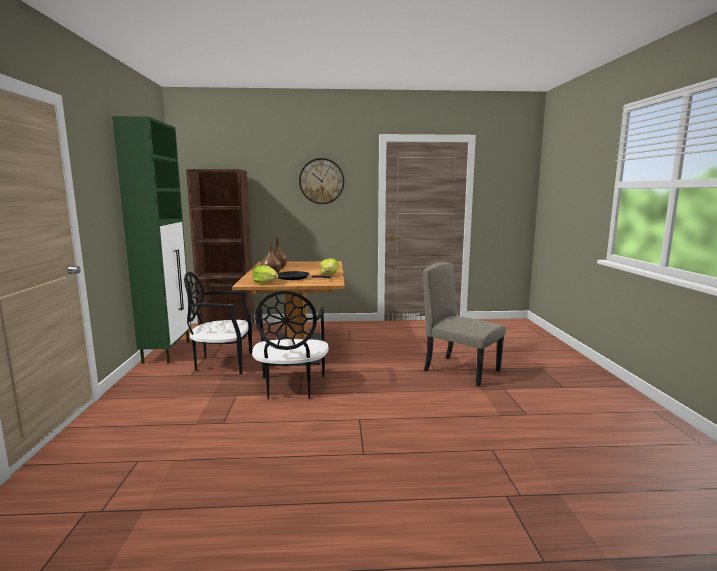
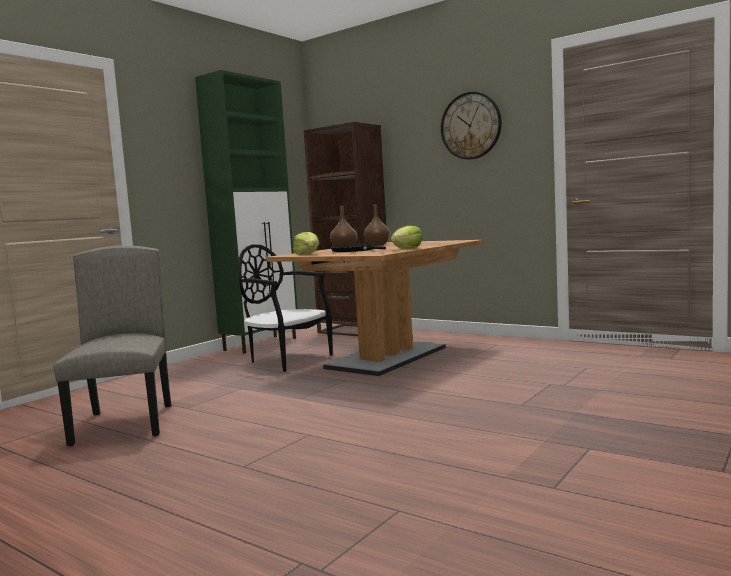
camera: 40 degrees right, 5 degrees down
(291, 387) = (304, 391): black chair -> none
(462, 370) = (565, 413): beige chair -> beige chair (125, 424)

